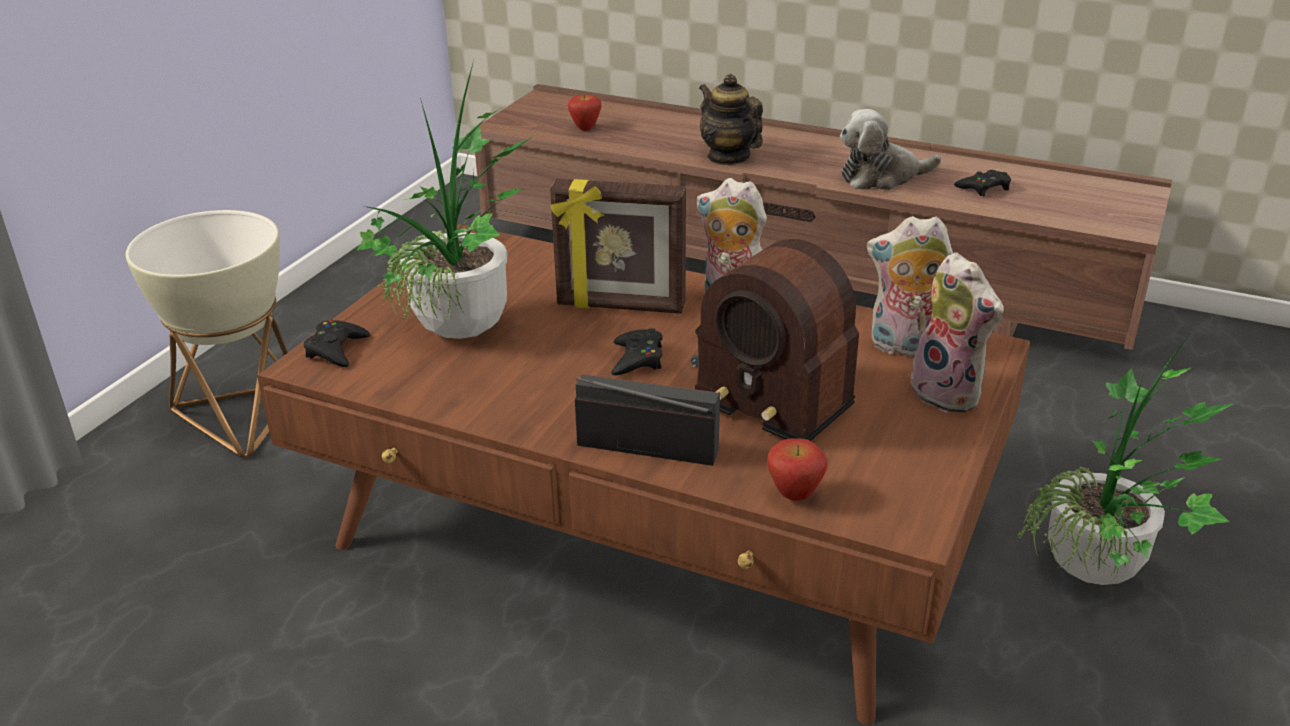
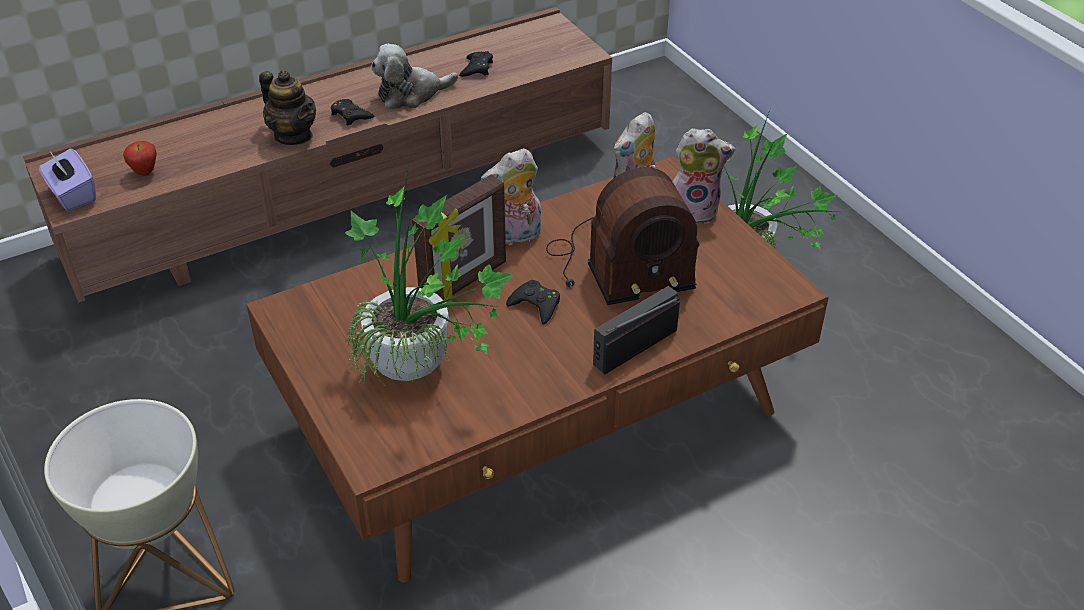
camera: 55 degrees left, 10 degrees up
(336, 349) = (367, 440): black game controller -> black game controller (351, 115)
(519, 118) = (72, 195): none -> purple tissue box
(728, 157) = (293, 135): teapot -> teapot turned 135 degrees counterclockwise
(794, 496) = (731, 315): apple -> none
(881, 177) = (411, 94): plush toy -> plush toy turned 45 degrees clockwise

